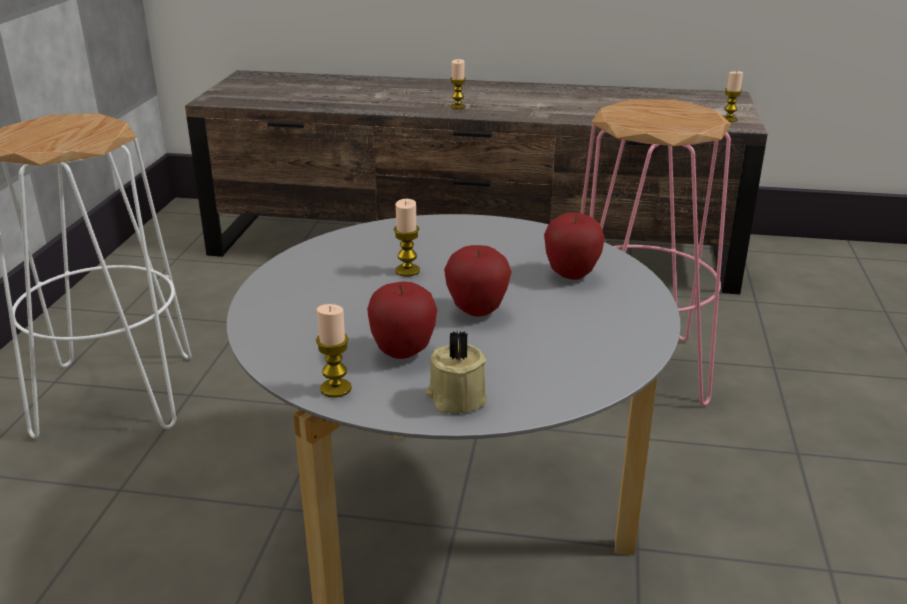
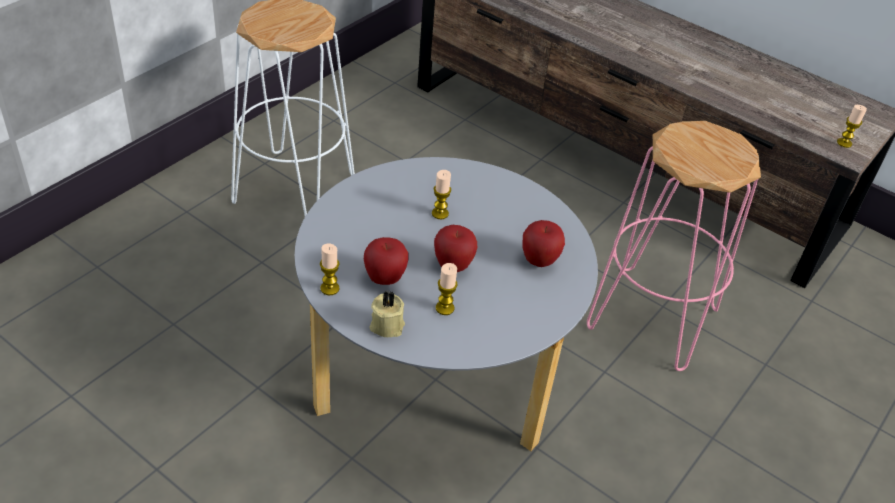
camera: 25 degrees right, 15 degrees up
(457, 106) = (627, 46): candle -> candle (445, 308)

